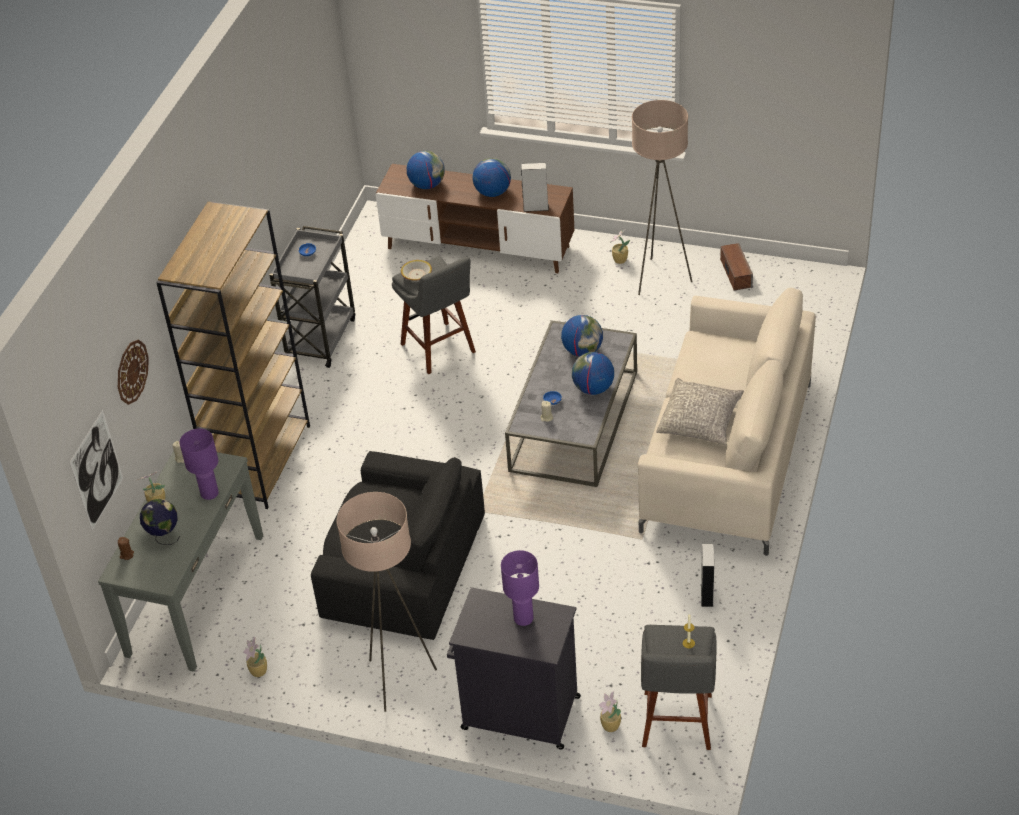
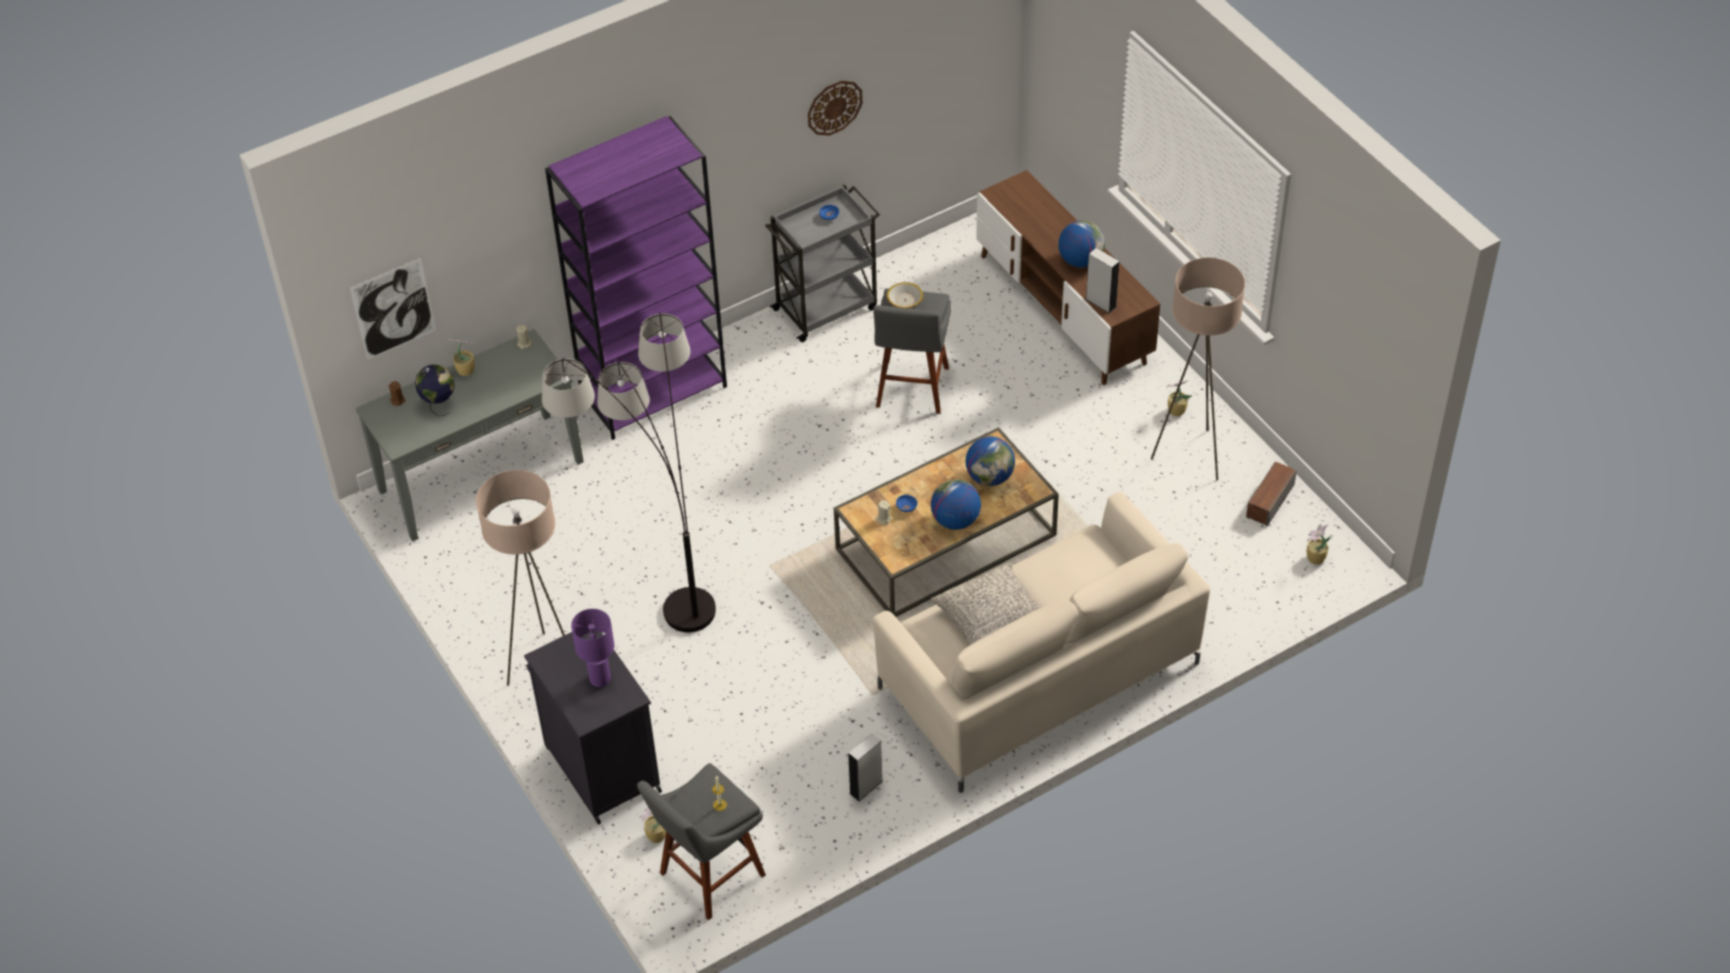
camera: 40 degrees right, 5 degrees up
(131, 371) = (483, 238): wall clock -> wall clock (834, 107)
(209, 493) = (510, 390): purple table lamp -> none
(258, 672) = (455, 578): potted plant -> potted plant (1315, 559)
(261, 461) = (654, 392): brown bookcase -> purple bookcase
(402, 566) = (656, 570): black armchair -> floor lamp
(427, 185) = (1031, 213): globe -> none
(575, 421) = (946, 543): grey coffee table -> brown coffee table

